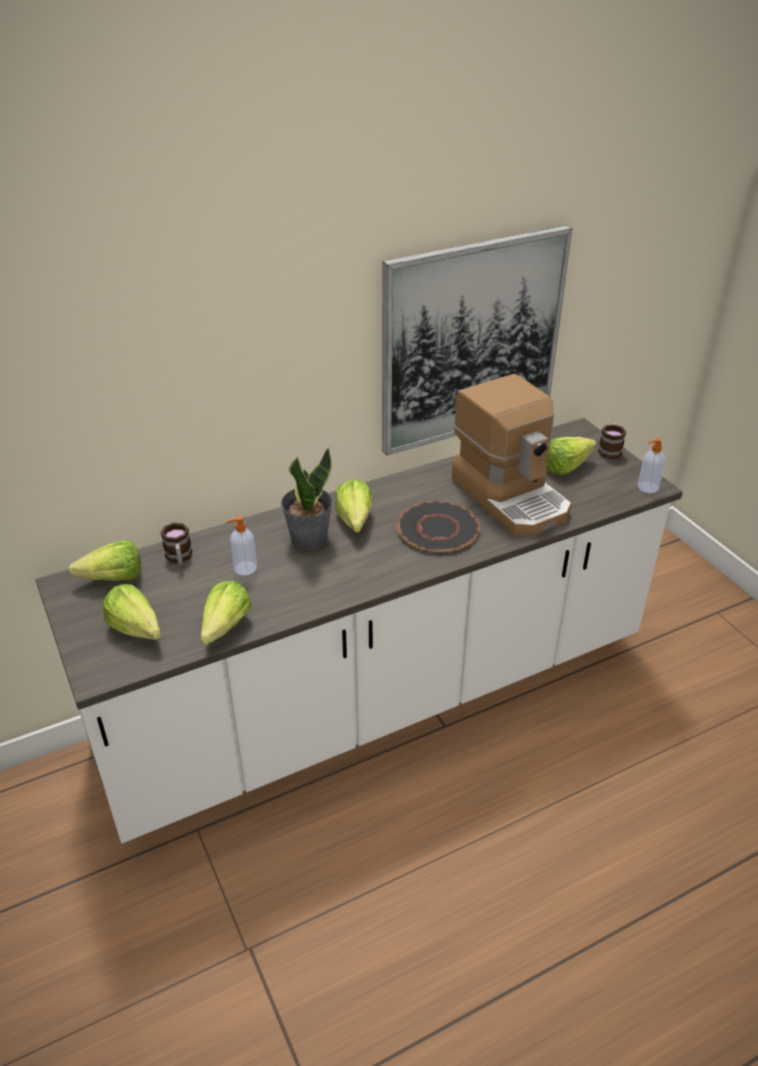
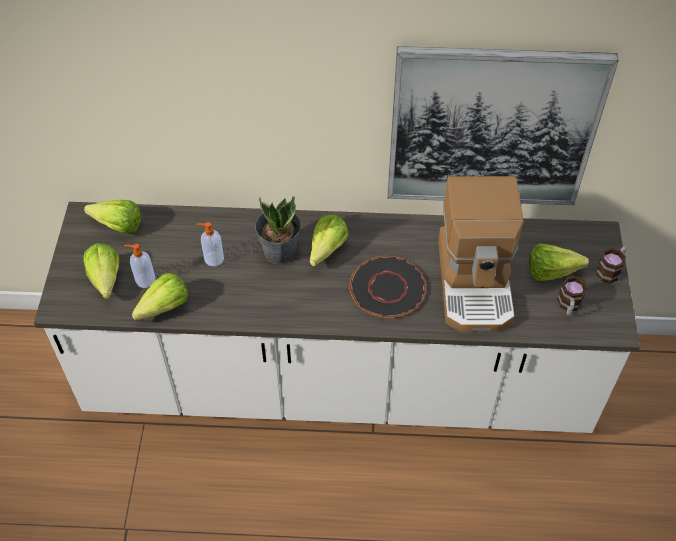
camera: 30 degrees right, 15 degrees up
(179, 558) = (174, 227): mug -> mug (568, 306)
(647, 487) = (608, 328): soap dispenser -> soap dispenser (144, 280)

